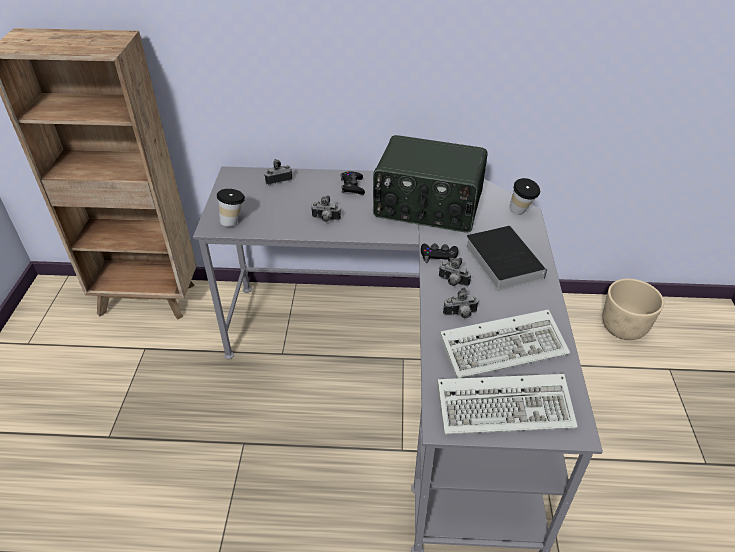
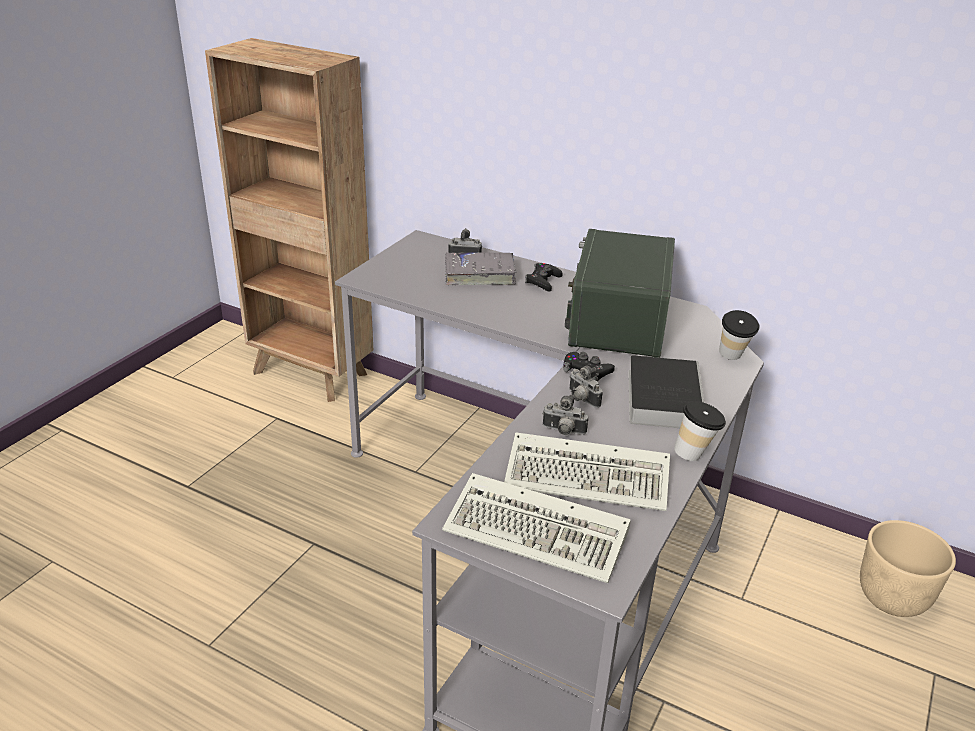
camera: 25 degrees right, 10 degrees down
(234, 221) = (386, 279): cup -> cup (695, 454)
(303, 195) = (480, 275): none -> grey book
(325, 219) = (485, 303): camera -> none
(427, 207) = (616, 322): radio -> radio turned 60 degrees clockwise

